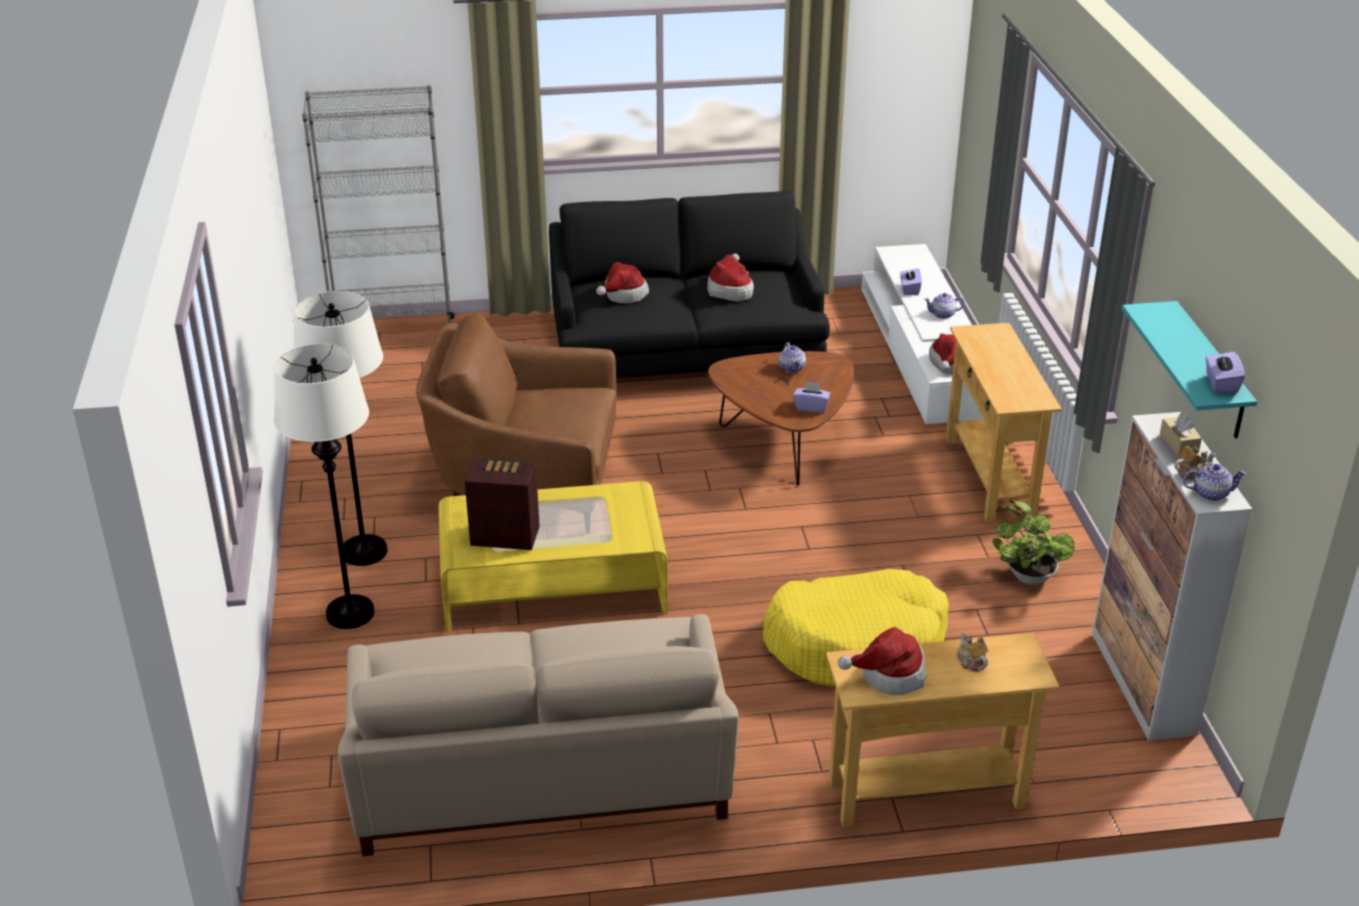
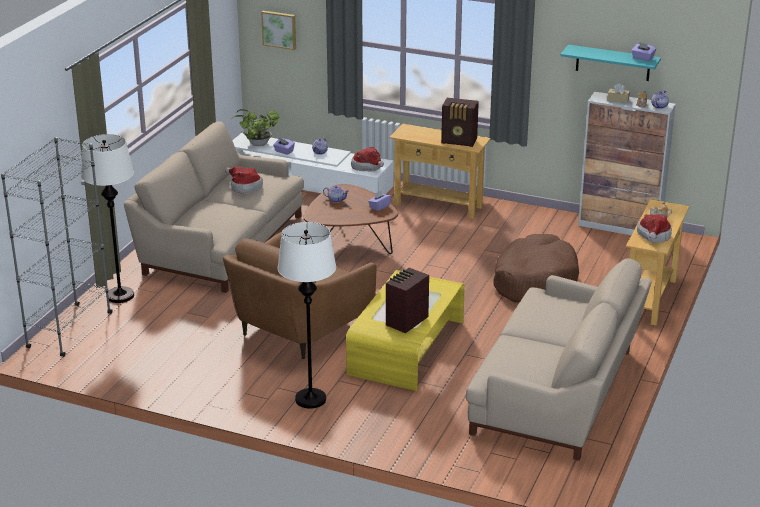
camera: 60 degrees left, 5 degrees down
(350, 613) = (368, 418): white floor lamp -> white floor lamp (120, 295)
(623, 294) = (208, 217): hat -> none
(685, 350) = (220, 243): black sofa -> beige sofa
(856, 644) = (534, 281): yellow dog bed -> brown dog bed
(984, 106) = (279, 29): none -> picture
(1011, 386) = (459, 141): none -> radio
(1027, 575) = (523, 224): potted plant -> potted plant (257, 144)

